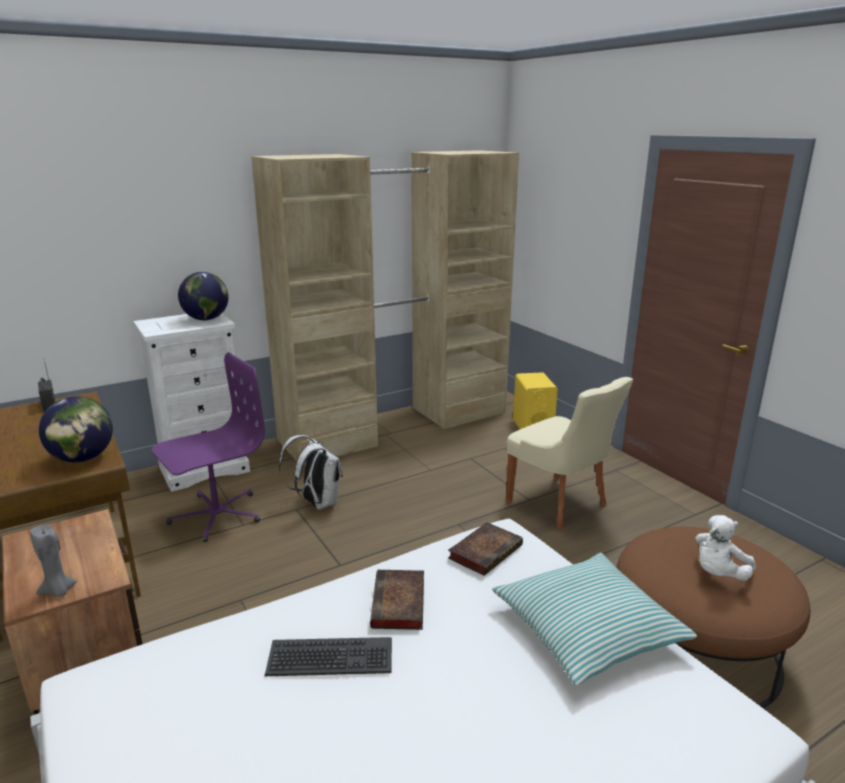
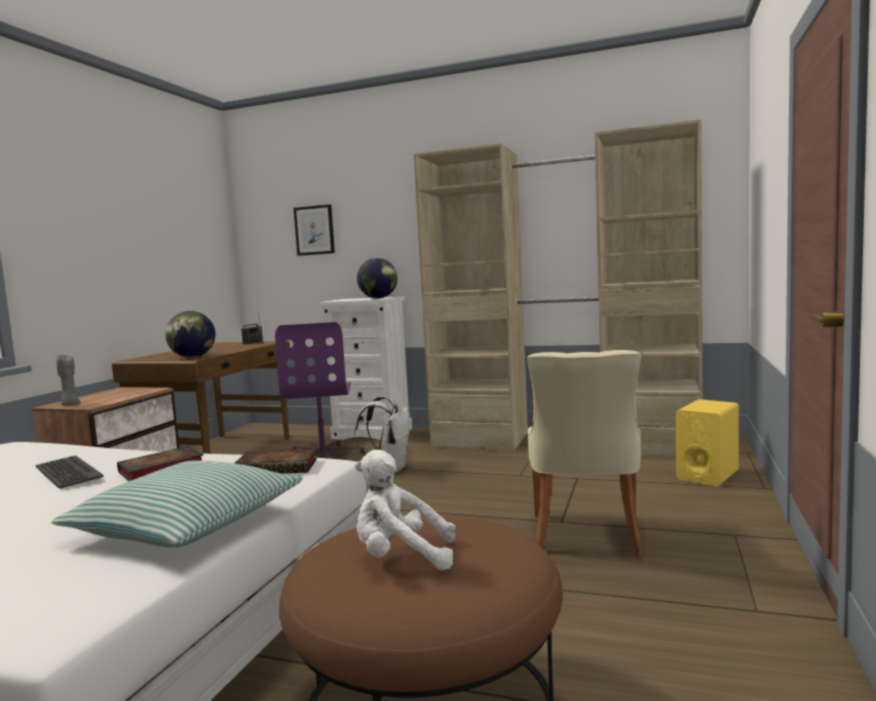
camera: 50 degrees right, 15 degrees down
(75, 233) = (314, 230): none -> picture
(216, 515) = (324, 456): purple office chair -> purple office chair turned 75 degrees clockwise

